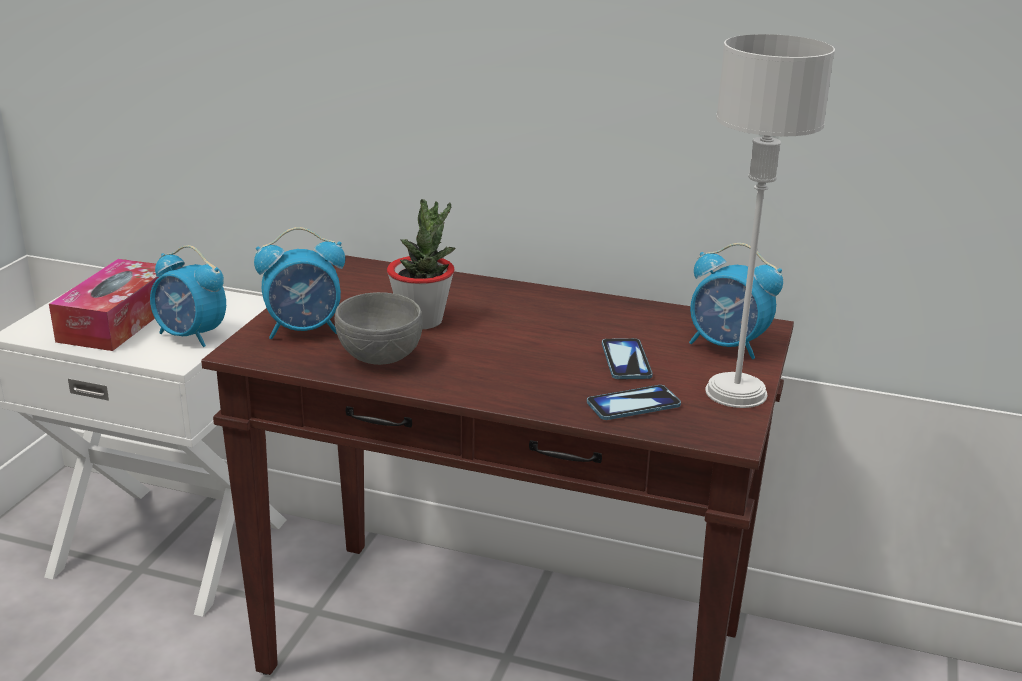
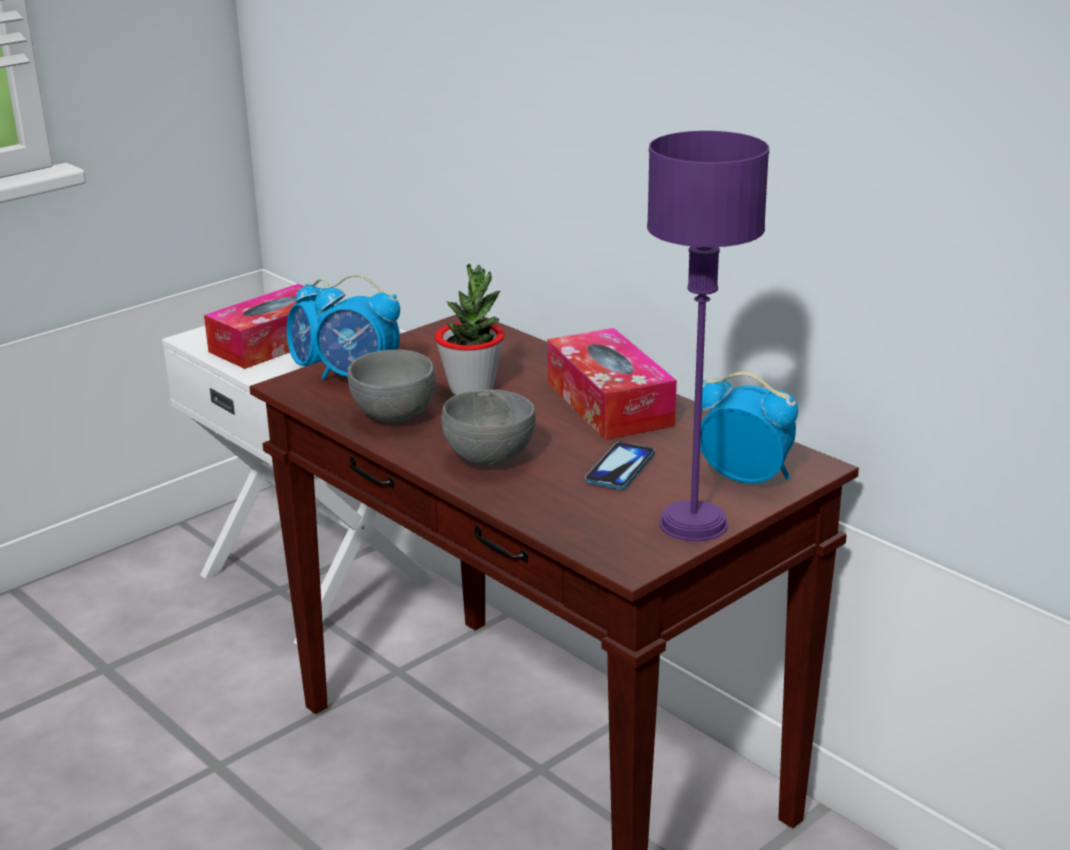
camera: 30 degrees right, 0 degrees up
(509, 377) = (488, 459): none -> grey bowl
(552, 310) = (609, 403): none -> tissue box
(633, 405) = (573, 511): phone -> none
(727, 346) = (745, 477): alarm clock -> alarm clock turned 150 degrees clockwise
(735, 393) = (692, 523): grey table lamp -> purple table lamp

